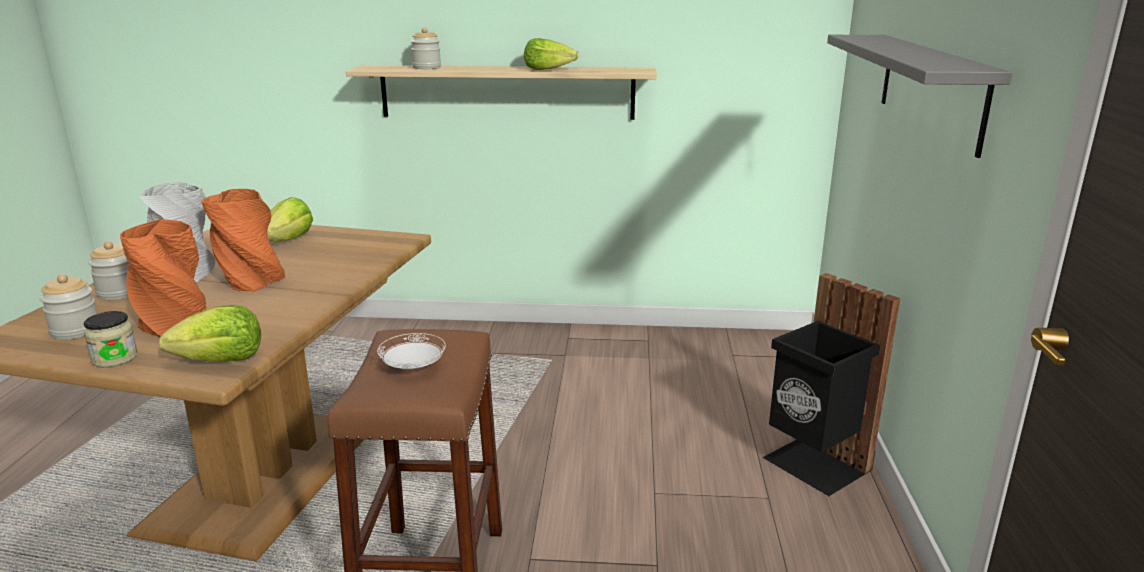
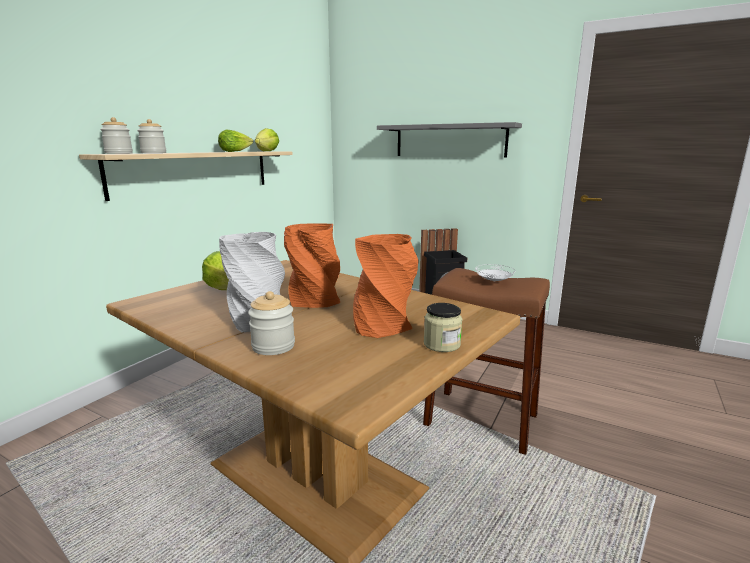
camera: 65 degrees left, 5 degrees down
(75, 331) = (361, 362): jar -> jar (119, 153)
(221, 361) = (469, 313): lettuce -> lettuce (266, 151)

